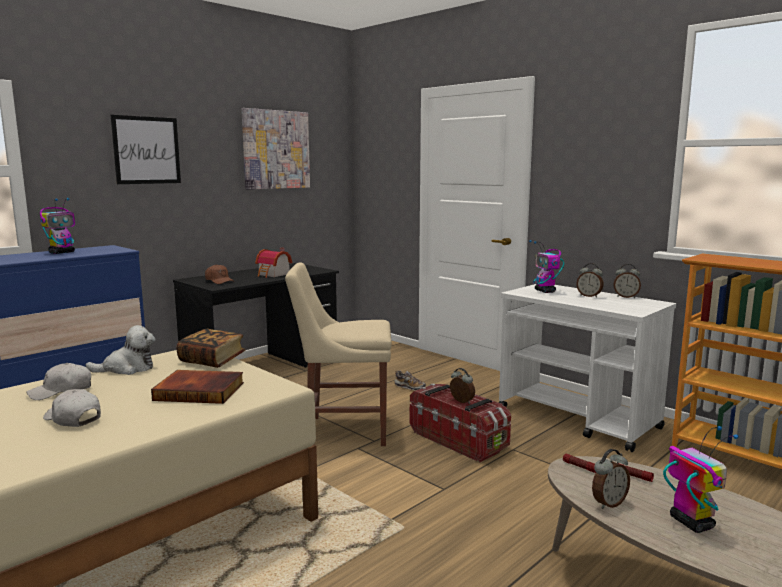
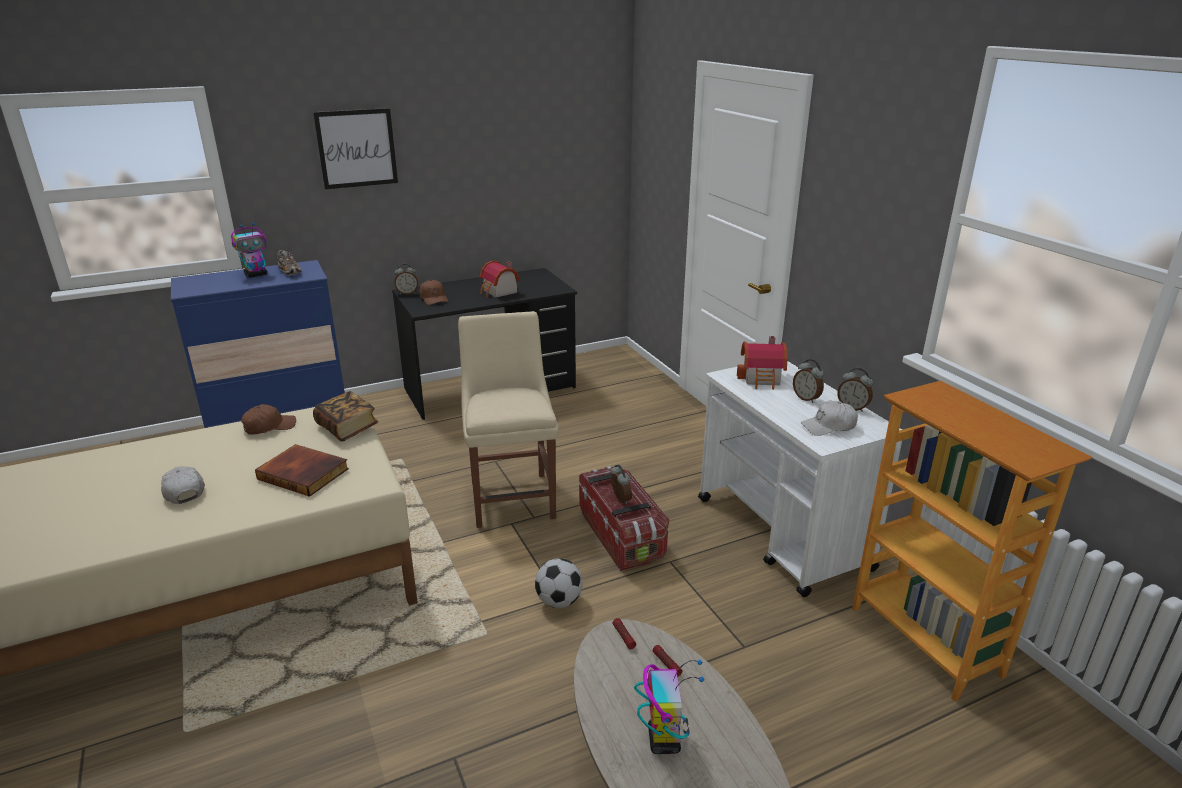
camera: 20 degrees right, 15 degrees up
(61, 391) = (198, 450): white cap -> white cap (829, 426)
(127, 368) = (269, 427): plush toy -> brown cap
(276, 149) = (520, 133): picture -> none
(342, 430) = (512, 496): beige chair -> beige chair turned 60 degrees clockwise
(410, 387) = (624, 447): shoe -> shoe (289, 271)
(448, 491) = (559, 601): none -> football
(545, 291) = (763, 379): toy robot -> toy house
(608, 503) = (605, 691): alarm clock -> alarm clock (407, 293)

